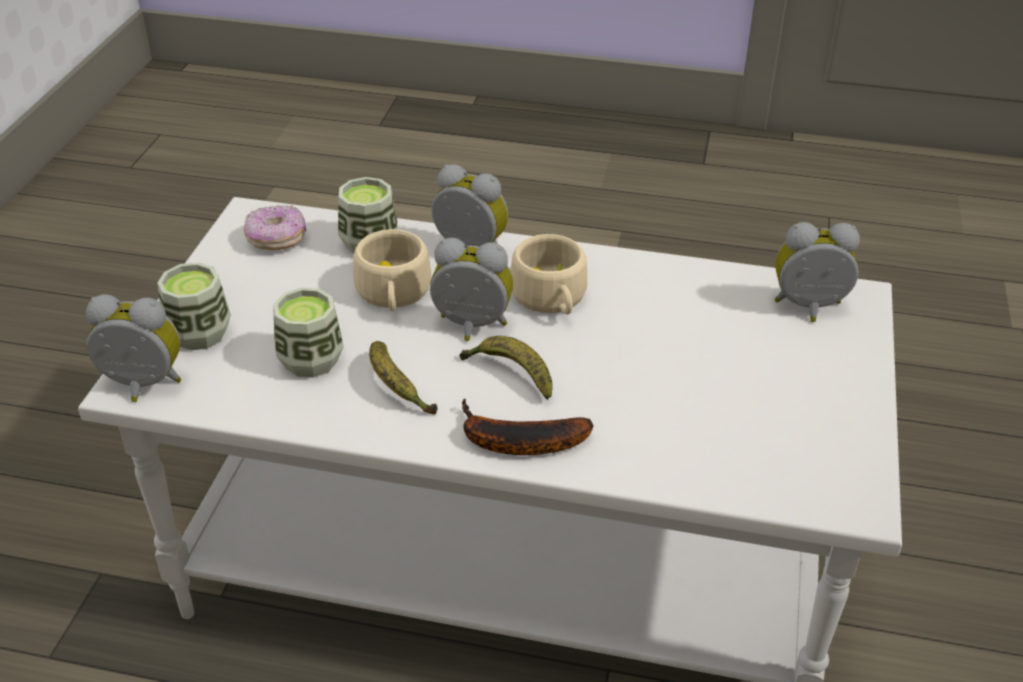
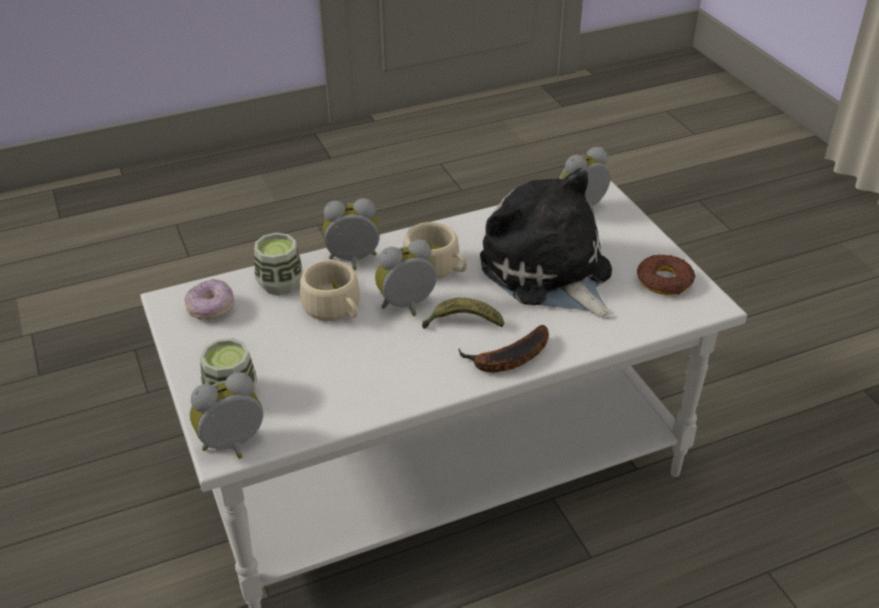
camera: 35 degrees left, 0 degrees up
(311, 360) = (329, 374): cup -> none
(396, 387) = (403, 364): banana -> none
(679, 365) = (549, 273): none -> plush toy
(825, 444) = (664, 281): none -> donut

